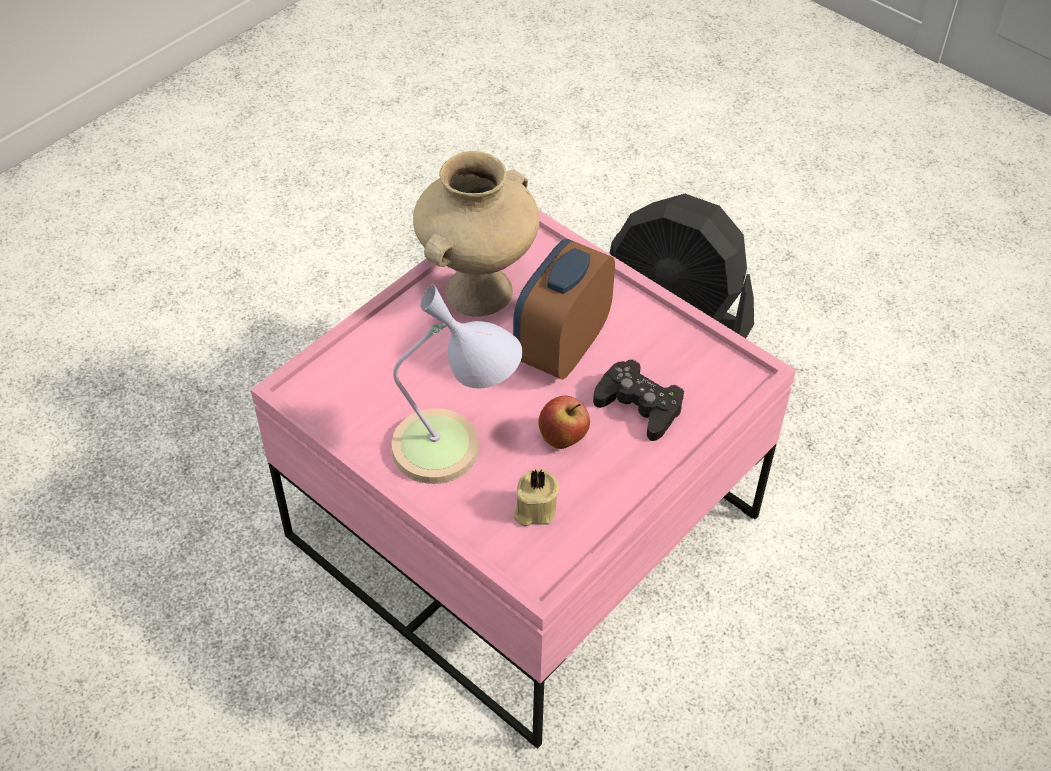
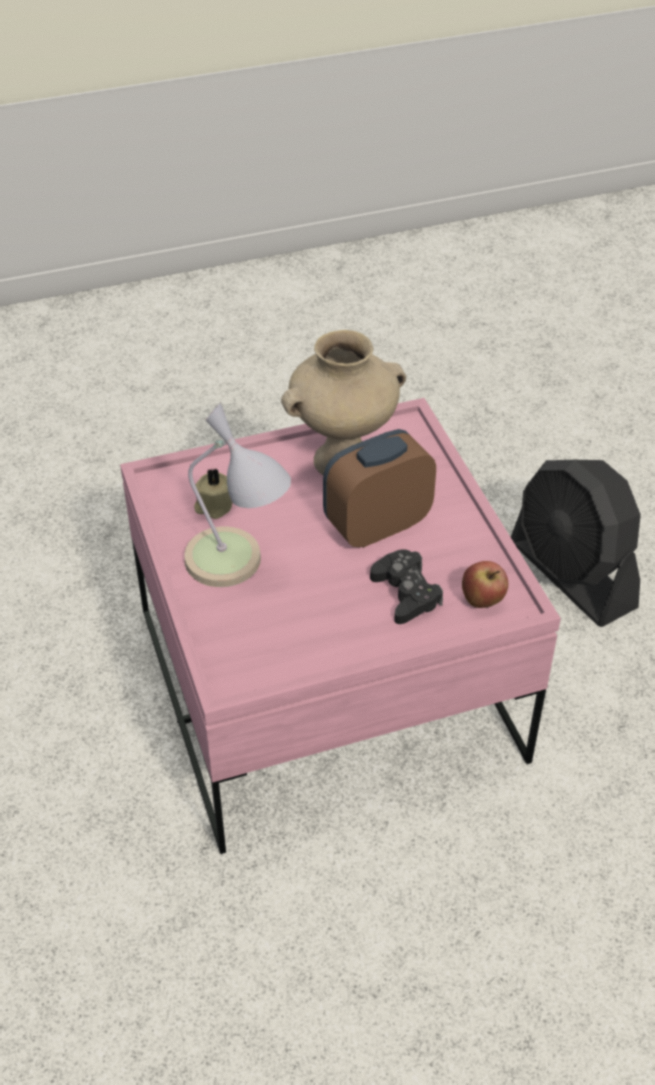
camera: 30 degrees right, 5 degrees down
(534, 509) = (263, 633): beige candle -> beige candle (213, 506)
(563, 438) = (326, 592): apple -> apple (483, 601)

